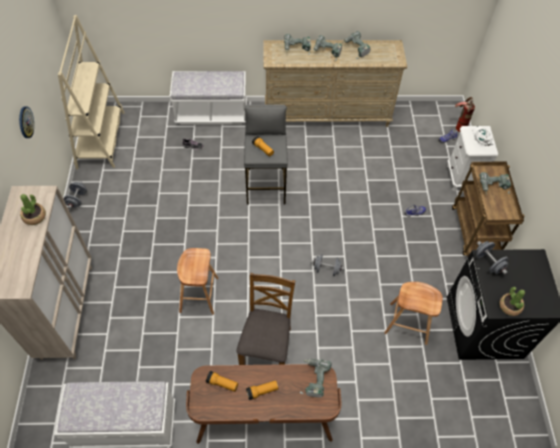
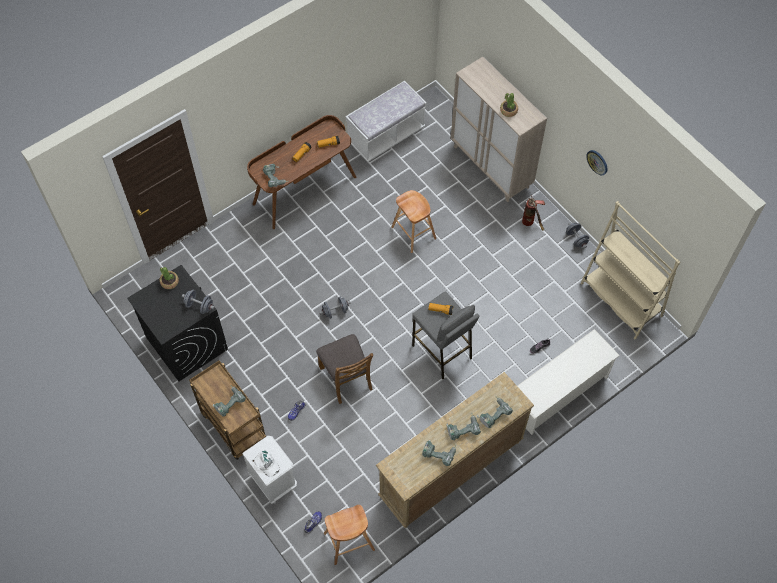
camera: 145 degrees right, 5 degrees up
(211, 114) = (558, 393): white bench -> white shoe rack
(266, 346) = (336, 230): brown chair -> brown chair (346, 378)
(408, 323) = (246, 309): brown stool -> brown stool (349, 541)
(459, 125) = (311, 552): fire extinguisher -> fire extinguisher (531, 223)

